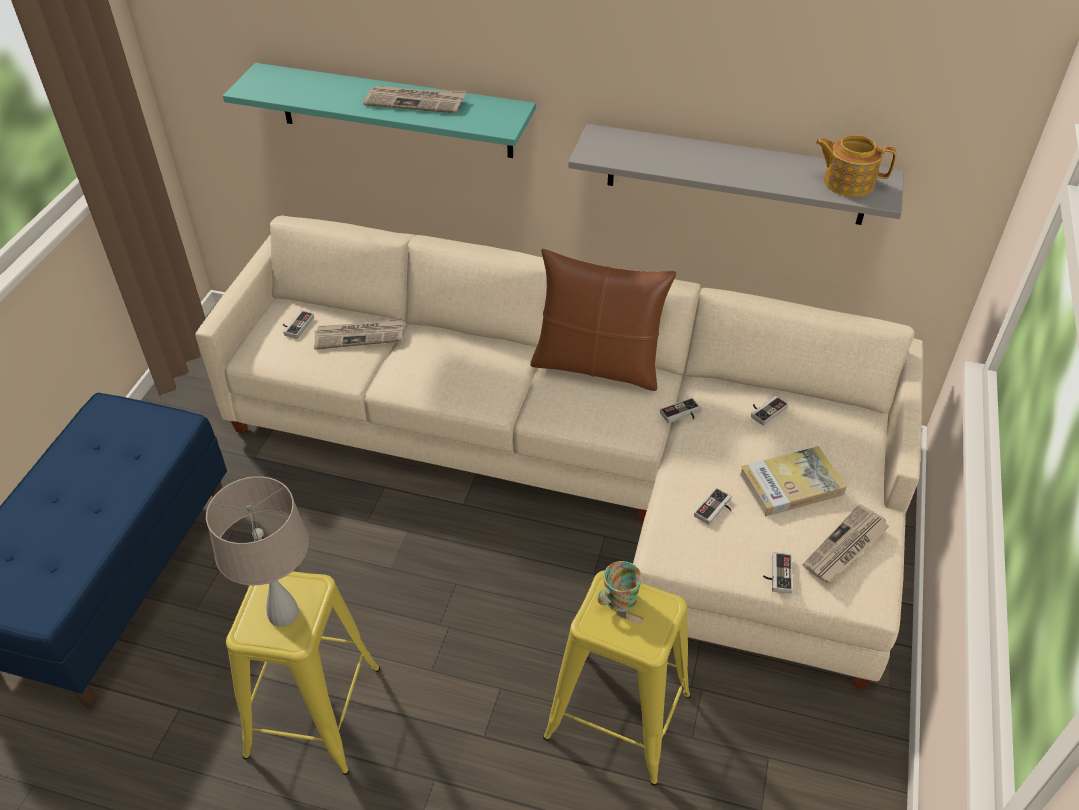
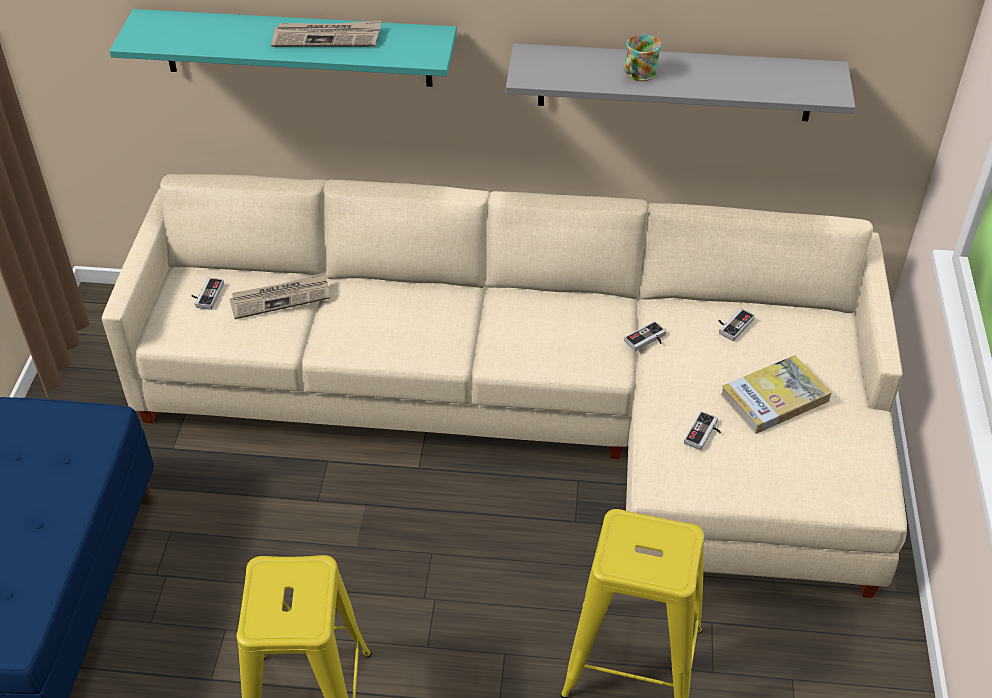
camera: 10 degrees left, 0 degrees up
(283, 614) = (290, 601): beige table lamp -> none
(597, 366) = (547, 300): brown pillow -> none
(616, 600) = (632, 537): mug -> mug (637, 75)
(776, 574) = (779, 490): game controller -> none
(845, 547) = (841, 454): newspaper -> none
(847, 182) = (795, 80): teapot -> none

